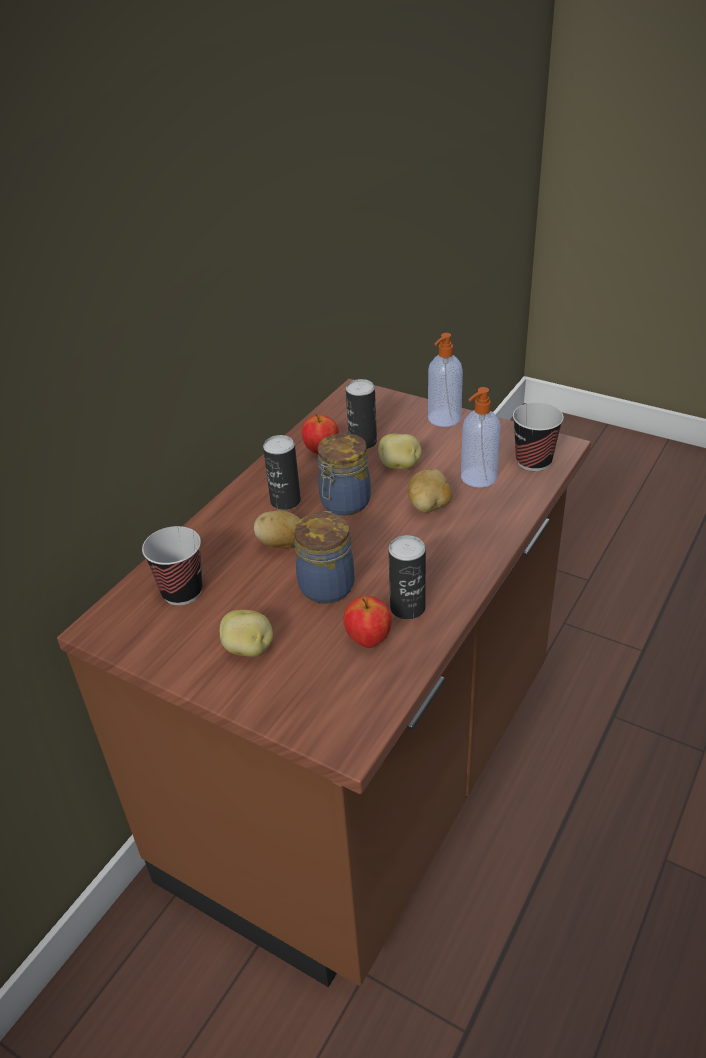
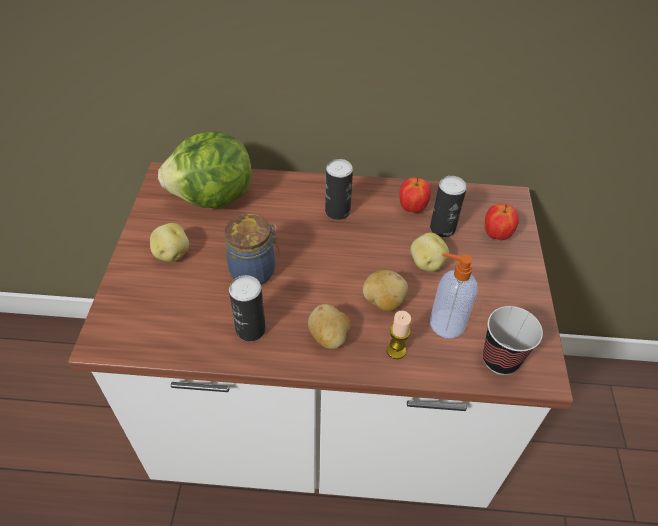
camera: 60 degrees right, 10 degrees up
(182, 592) = (213, 198): cup -> lettuce
(281, 544) = (286, 228): potato -> potato (329, 337)
(344, 503) = (354, 246): jar -> none
(368, 640) = (205, 317): apple -> apple (496, 235)
(368, 778) = (323, 423): brown counter -> white counter
(443, 419) = (517, 270): soap dispenser -> none
(491, 516) = (396, 351): none -> candle

